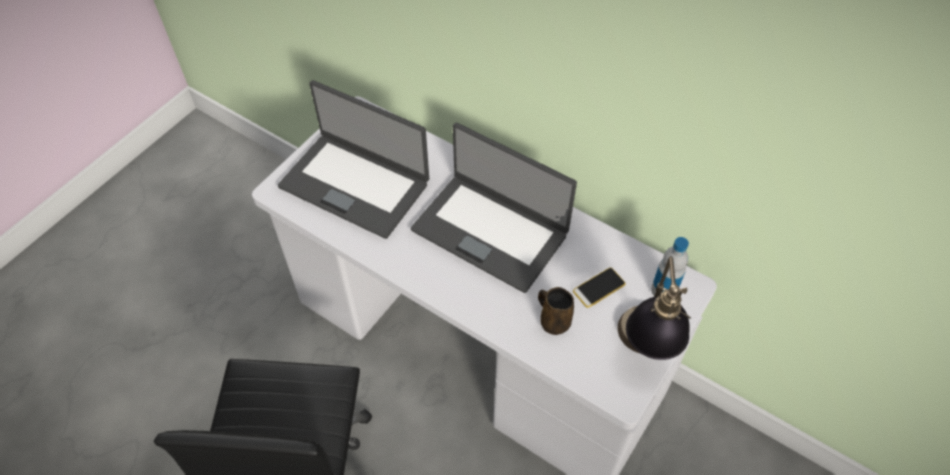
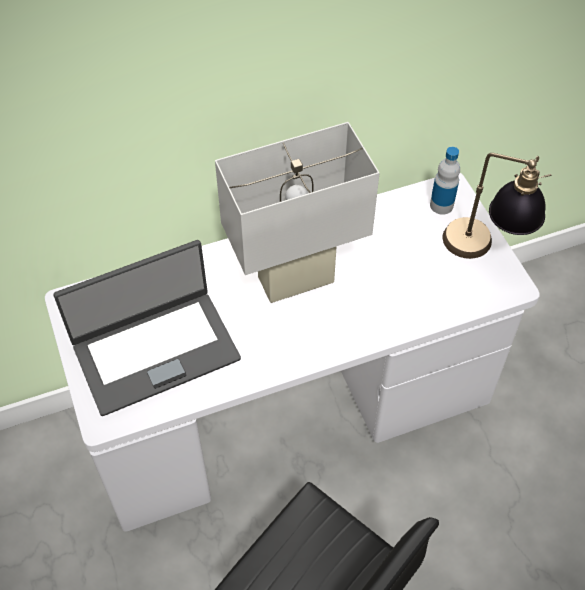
camera: 55 degrees left, 0 degrees up
(490, 231) = (296, 280): laptop -> white table lamp
(553, 321) = (417, 290): brown mug -> none
(599, 288) = (409, 242): phone -> none

